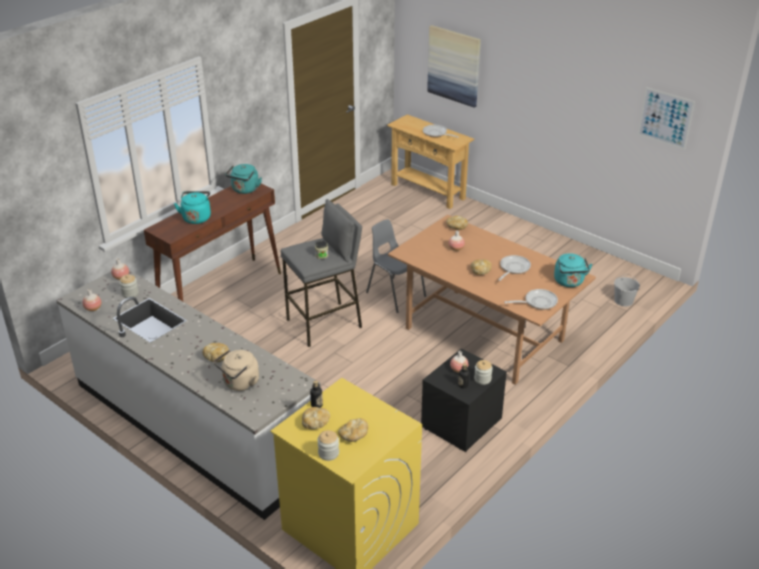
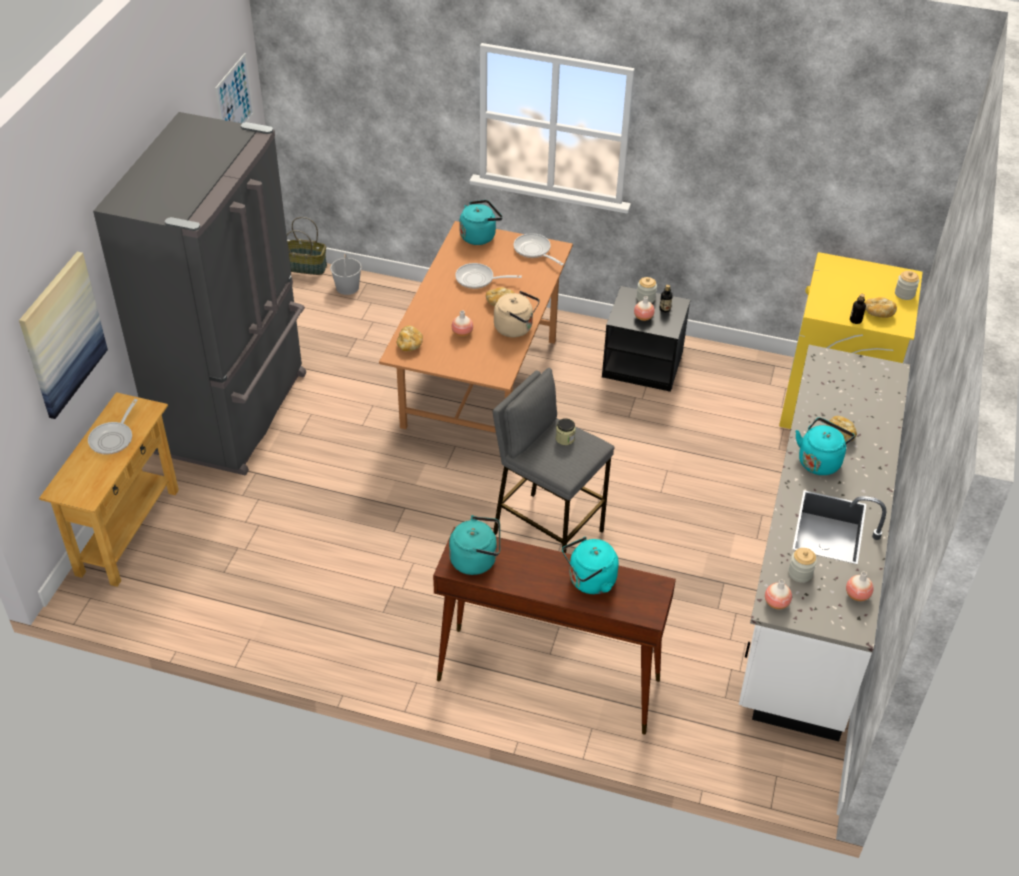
camera: 115 degrees left, 10 degrees up
(203, 338) = (820, 461): none -> turquoise kettle
(239, 383) = (861, 400): beige kettle -> beige kettle (516, 328)
(353, 436) = (871, 285): bread -> none
(395, 294) = (441, 484): grey chair -> none
(505, 235) = (236, 413): none -> grey fridge
(656, 288) = (306, 267): none -> basket

